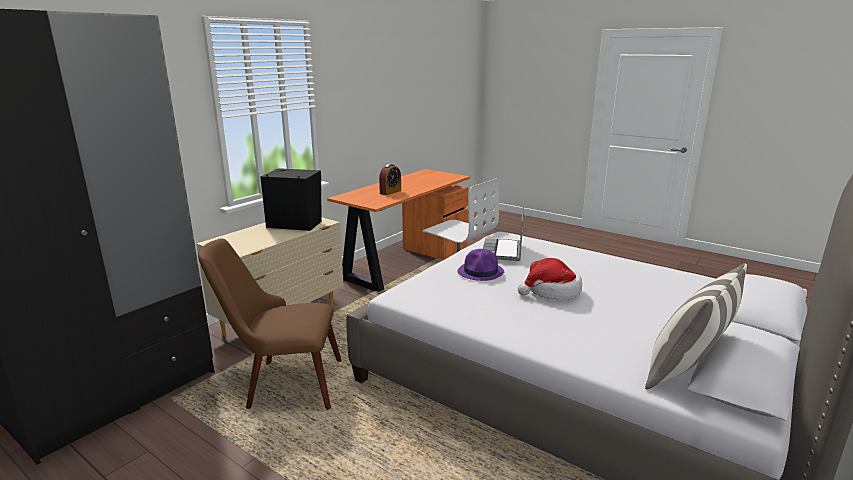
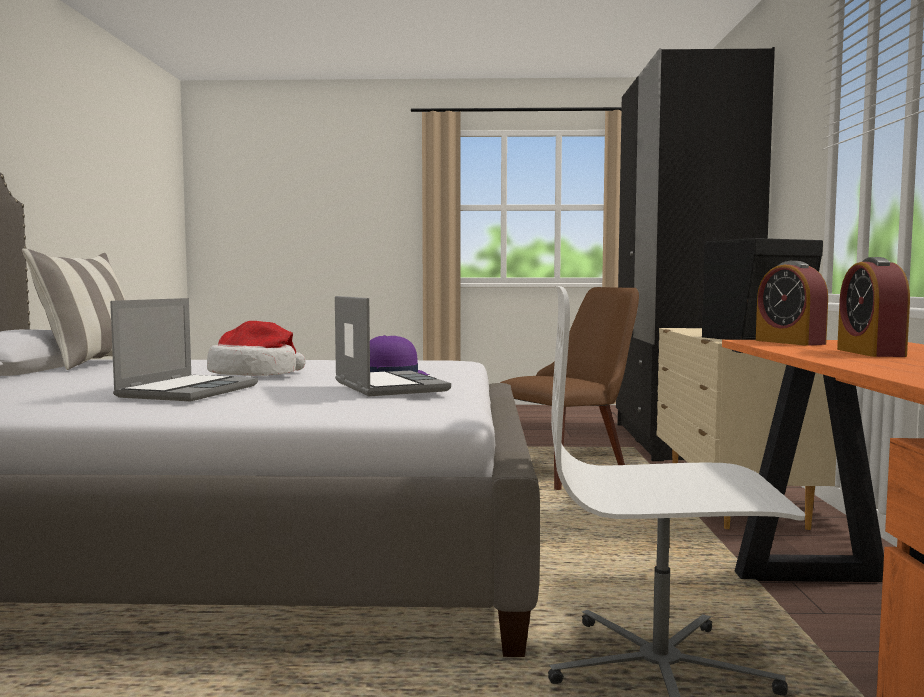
camera: 145 degrees right, 15 degrees down
(371, 202) = (789, 342): none -> alarm clock
(591, 270) = (188, 391): none -> laptop

